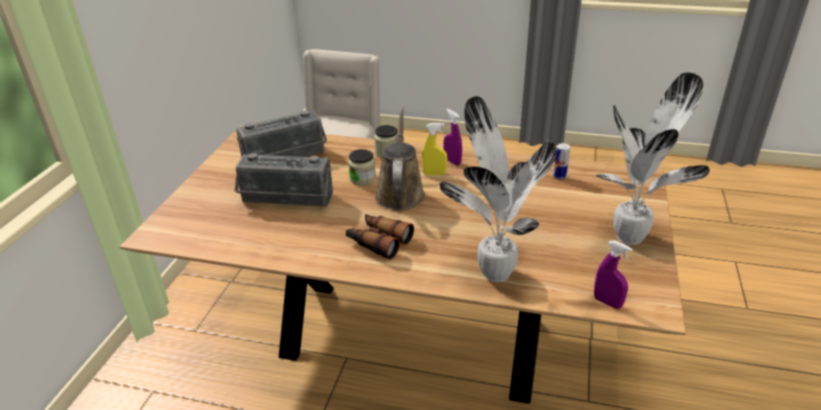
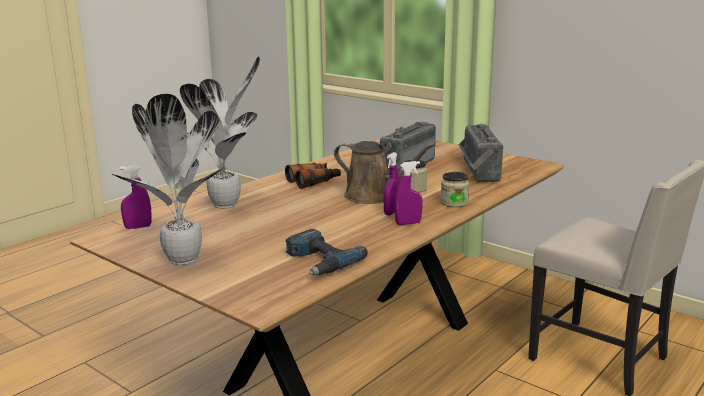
camera: 115 degrees right, 15 degrees down
(434, 174) = (391, 212): yellow spray bottle -> purple spray bottle
(559, 177) = (318, 261): can -> power drill

